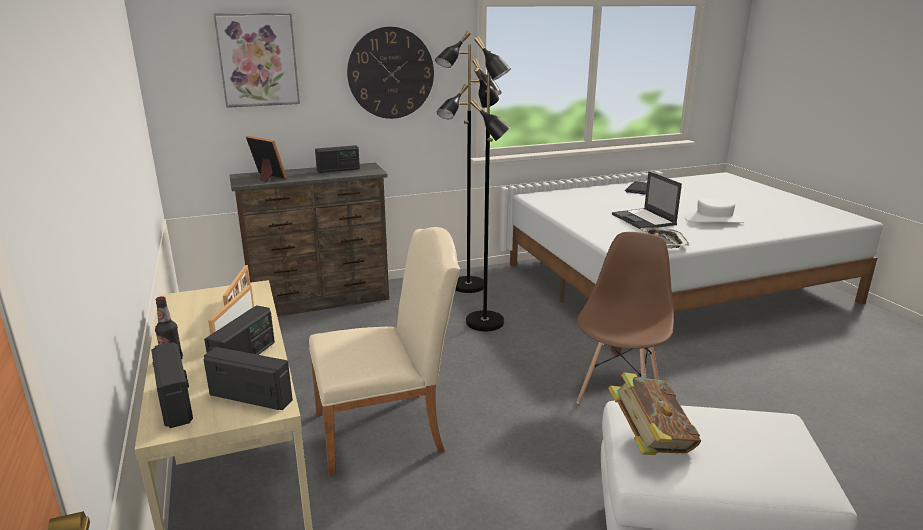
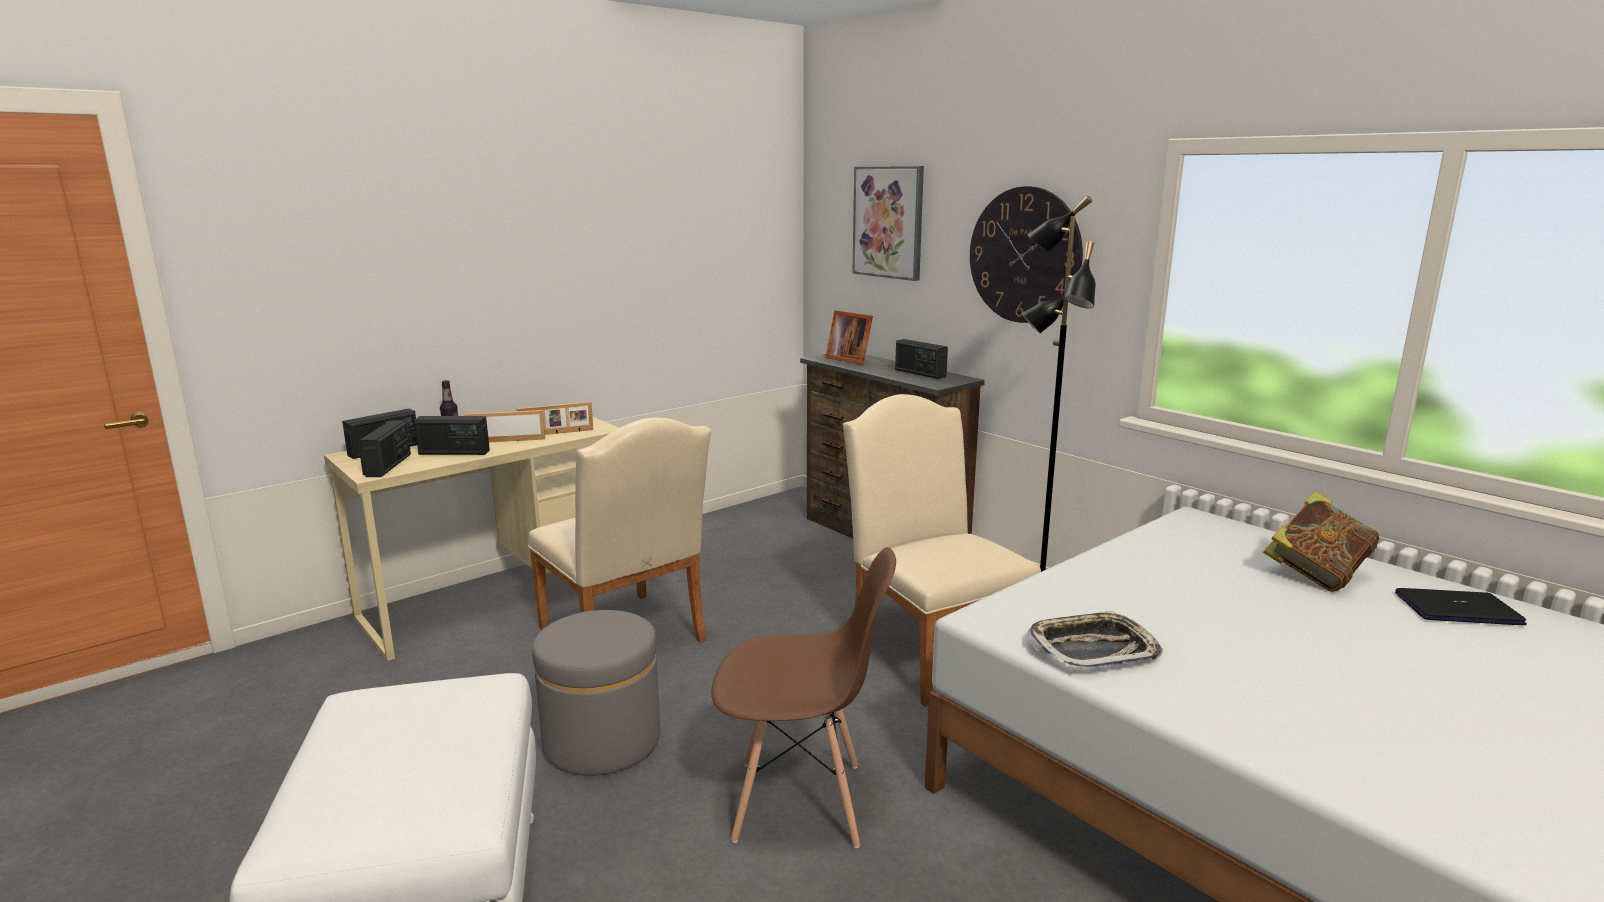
camera: 70 degrees right, 5 degrees down
(267, 177) = (849, 360): picture frame -> picture frame turned 120 degrees clockwise
(486, 322) = (931, 651): black floor lamp -> beige chair
(530, 456) = (602, 741): none -> grey ottoman
(644, 219) = (1215, 623): laptop -> none
(650, 442) = (403, 696): book -> book (1316, 575)
(713, 220) = (1357, 708): white hat -> none

